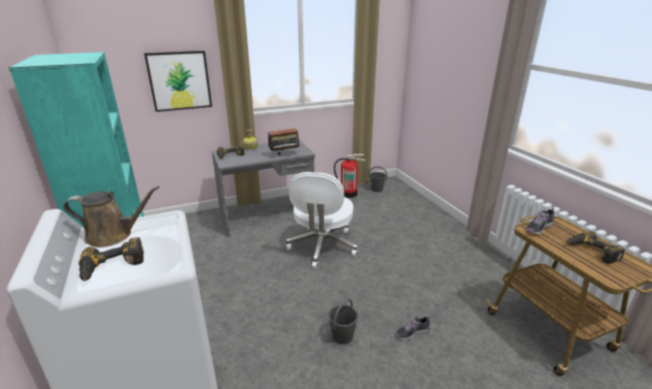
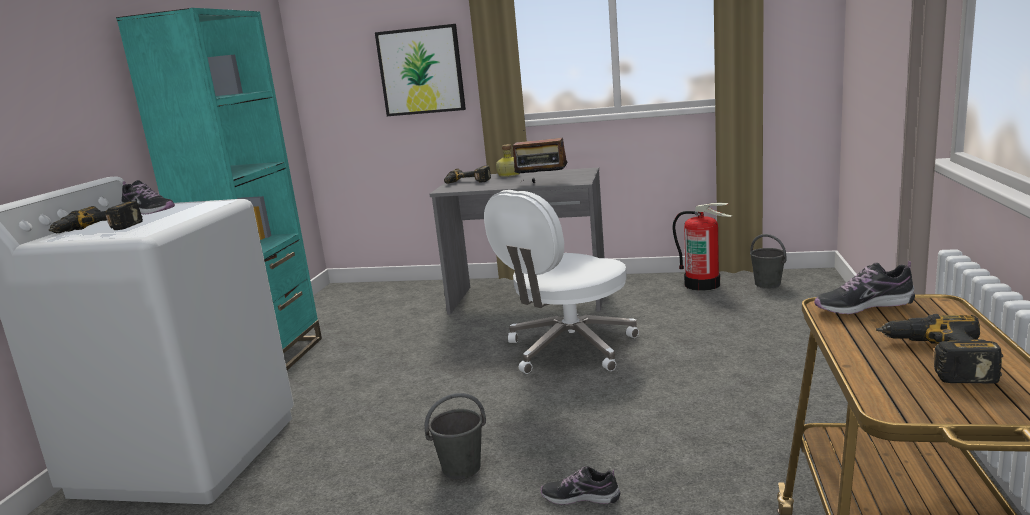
camera: 35 degrees right, 10 degrees down
(113, 235) = (148, 211): brown watering can -> shoe

